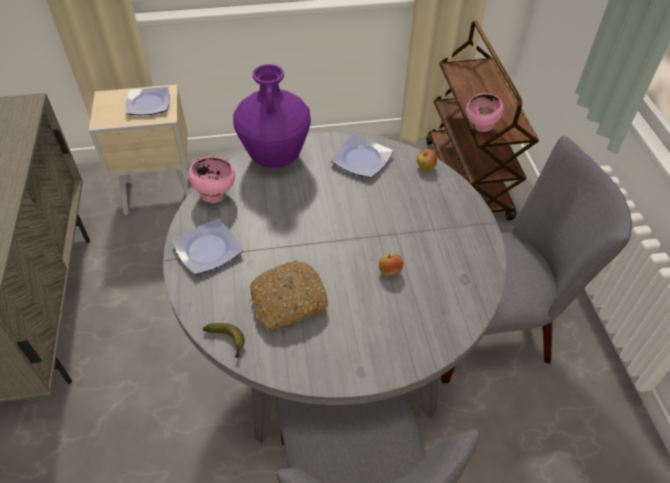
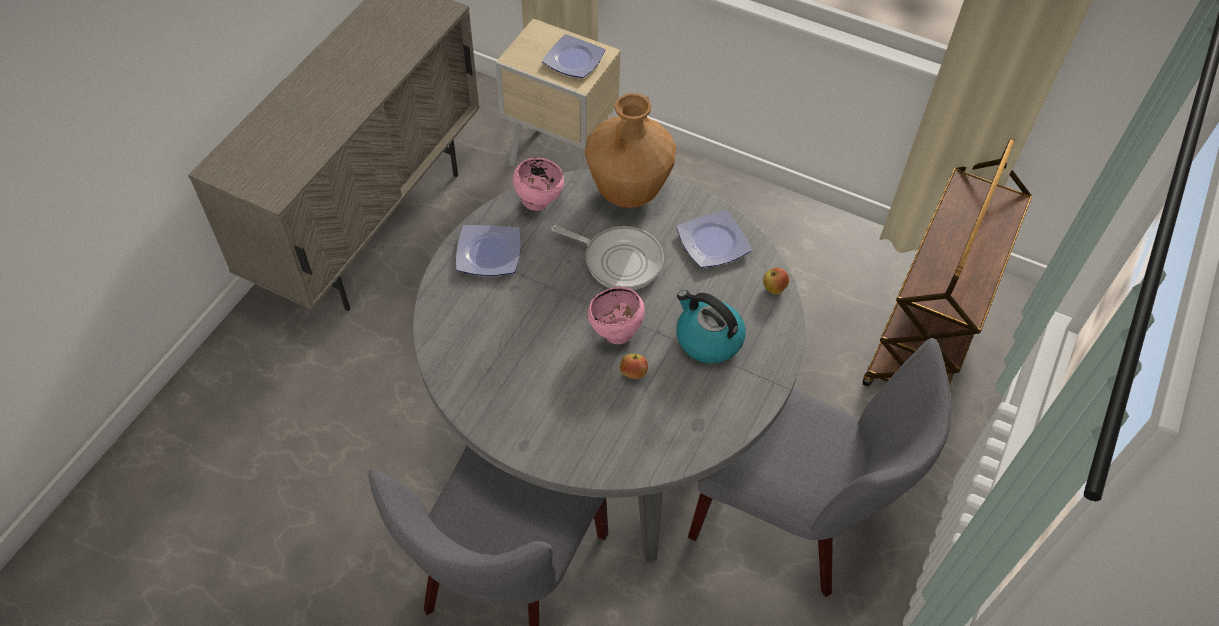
camera: 35 degrees right, 5 degrees up
(228, 341) = (438, 348): banana -> none
(275, 157) = (628, 192): purple vase -> brown vase
(288, 302) = (516, 344): bread -> none
(309, 203) = (618, 260): none -> frying pan
(416, 220) = (707, 339): none -> kettle
(480, 127) = (921, 277): pink bowl -> pink bowl (615, 333)

